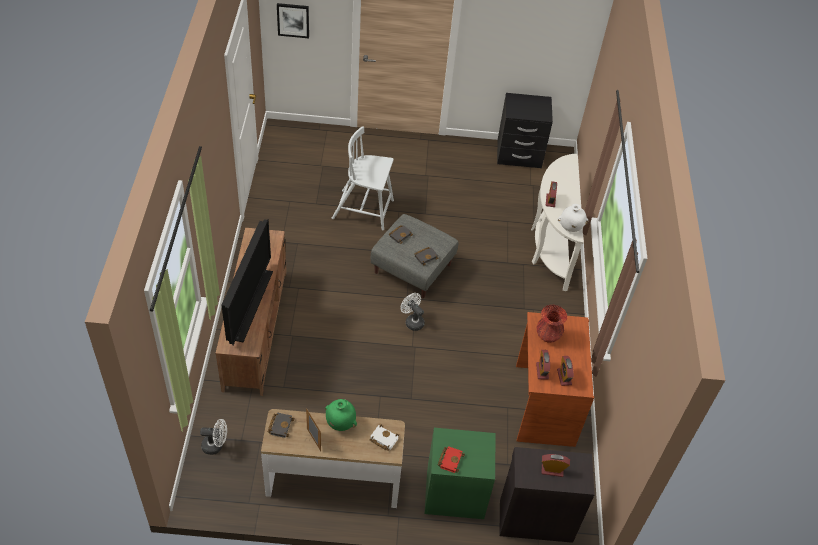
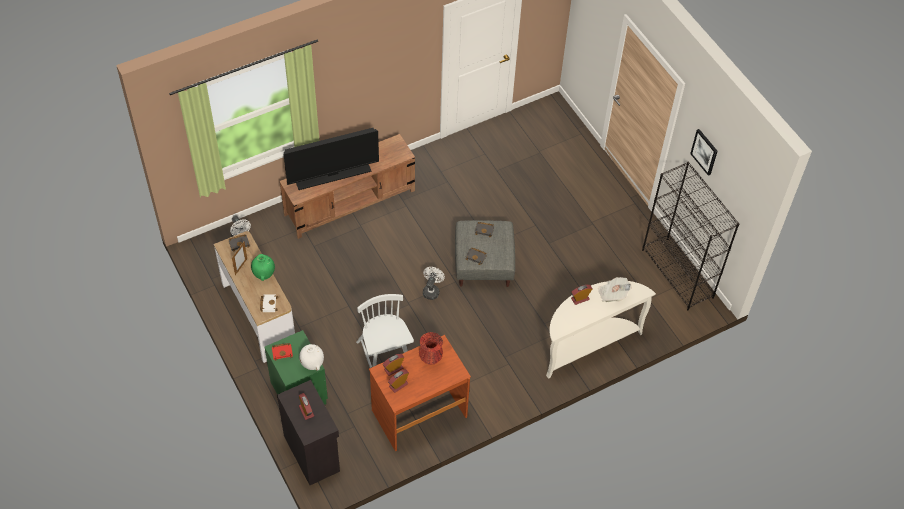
camera: 60 degrees right, 5 degrees up
(293, 20) = (585, 27): picture -> picture (704, 151)
(364, 210) = (517, 203): white chair -> white chair (385, 359)
(519, 155) = (678, 274): black nightstand -> black bookcase
(560, 178) = (612, 294): none -> newspaper
(570, 228) = (560, 325): white vase -> white vase (312, 363)

